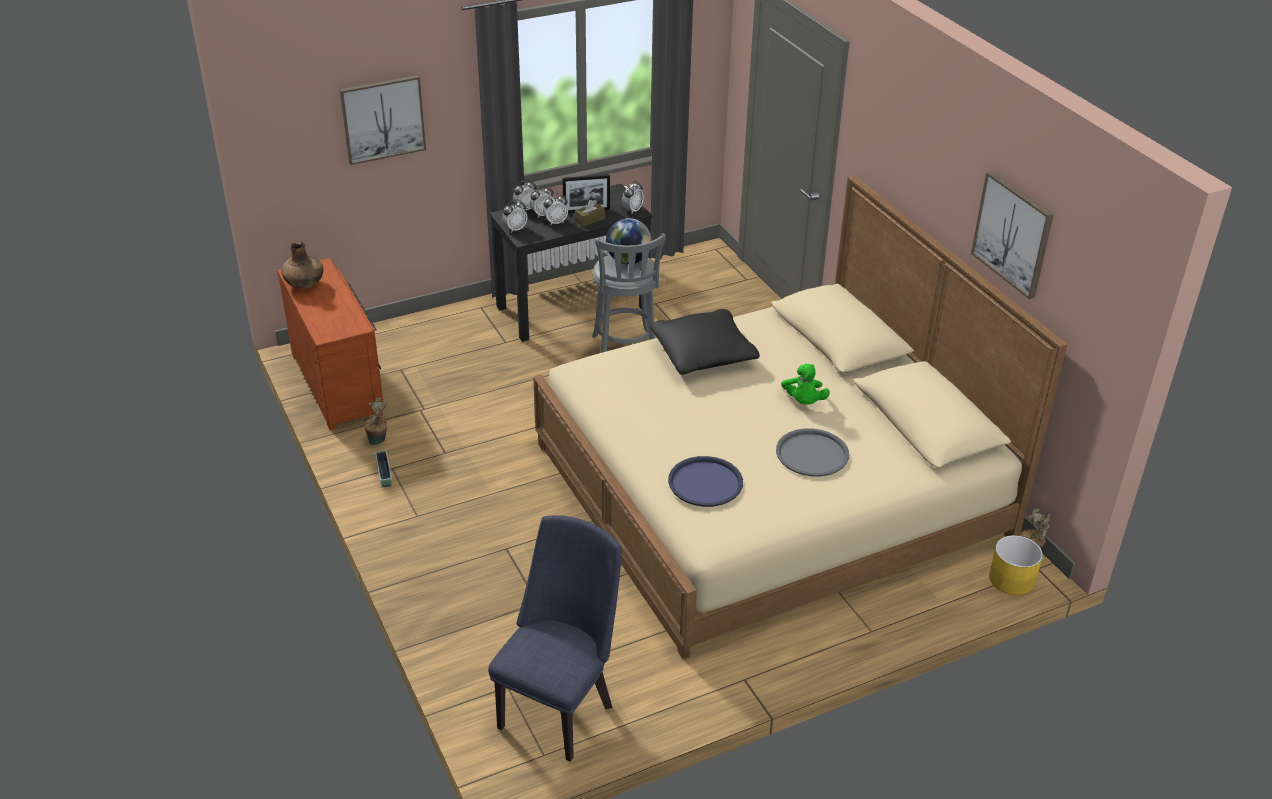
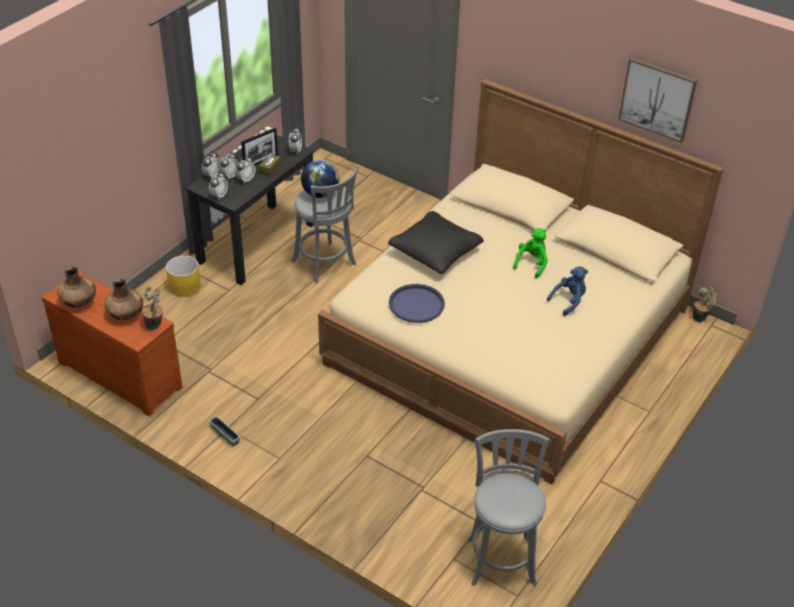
camera: 30 degrees left, 5 degrees up
(336, 310) = (126, 315): none -> brown vase
(378, 441) = (197, 410): potted plant -> potted plant (155, 325)
(383, 119) = (97, 137): picture -> none
(559, 709) = (501, 558): blue chair -> grey stool
(705, 482) = (519, 350): blue tray -> blue tray (416, 304)
(803, 401) = (531, 264): green plush toy -> green plush toy turned 120 degrees counterclockwise
(812, 453) = (569, 301): grey tray -> blue plush toy
(1011, 579) = (702, 339): yellow planter -> yellow planter (185, 286)

